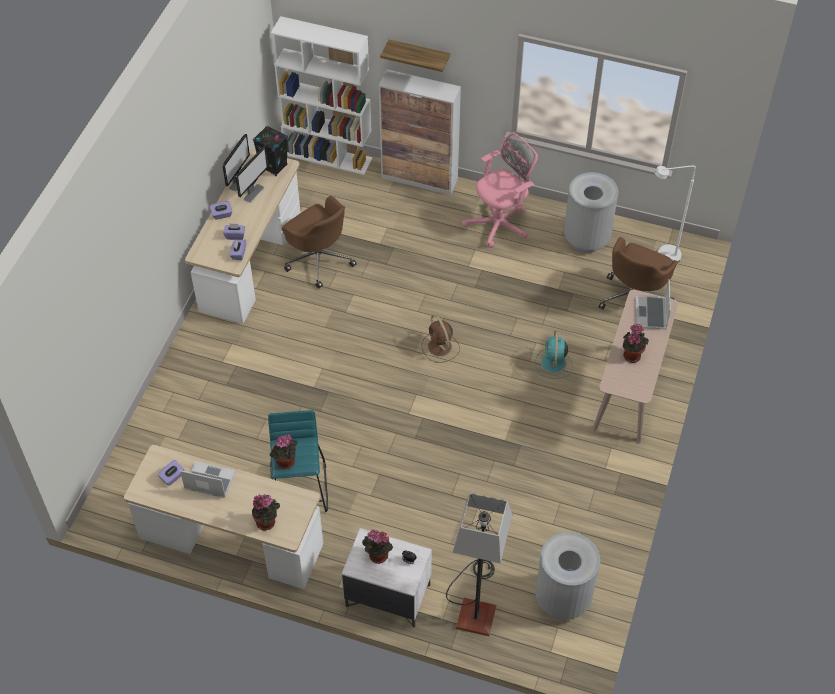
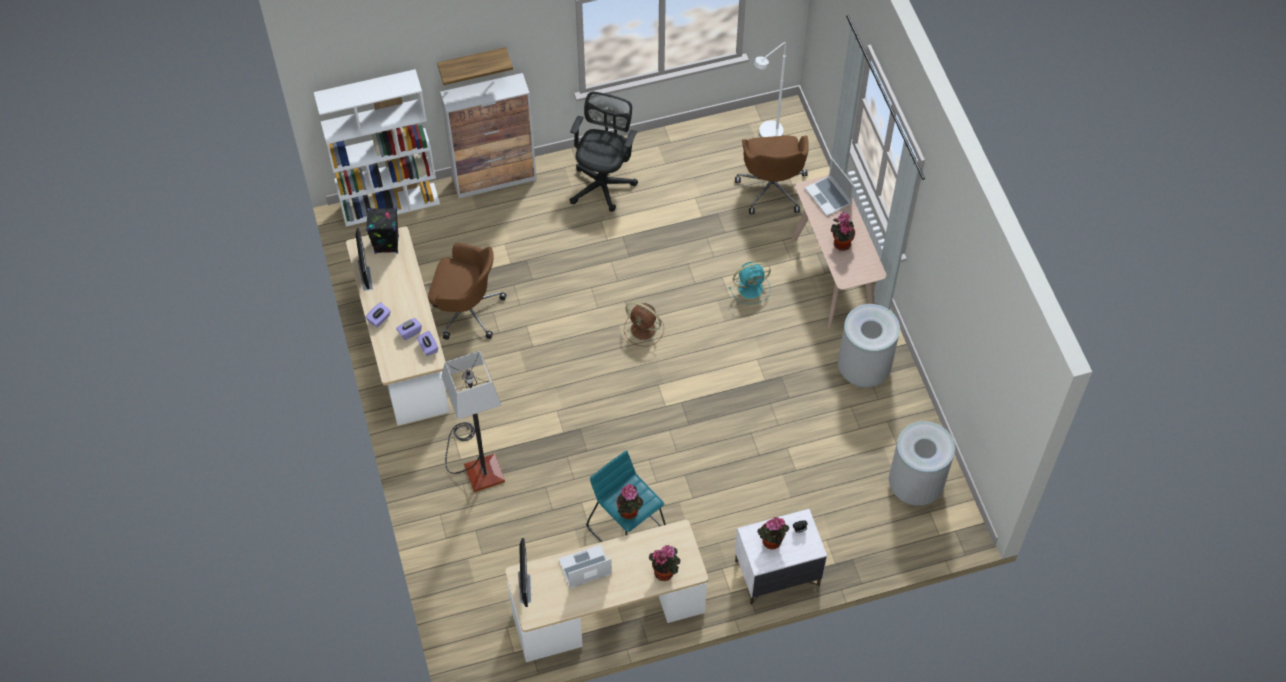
camera: 35 degrees left, 5 degrees up
(172, 477) = (550, 585): purple tissue box -> none
(253, 193) = (391, 281): monitor -> monitor (525, 588)
(475, 606) = (852, 536): floor lamp -> floor lamp (477, 465)
(500, 224) = (603, 183): pink office chair -> black office chair
(553, 364) = (751, 288): turquoise fan -> turquoise fan turned 75 degrees counterclockwise
(586, 238) = (689, 155): grey trash can -> grey trash can (863, 369)

